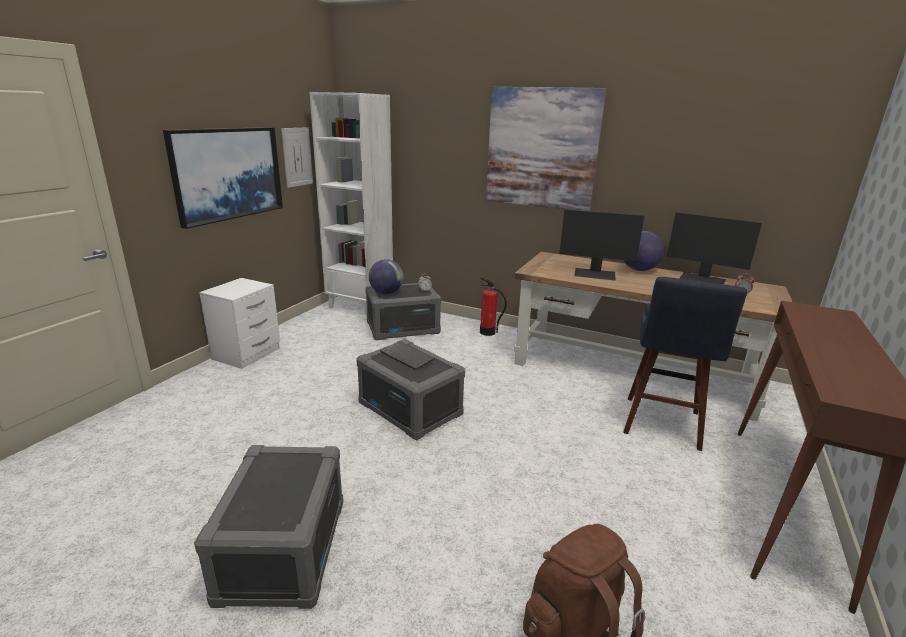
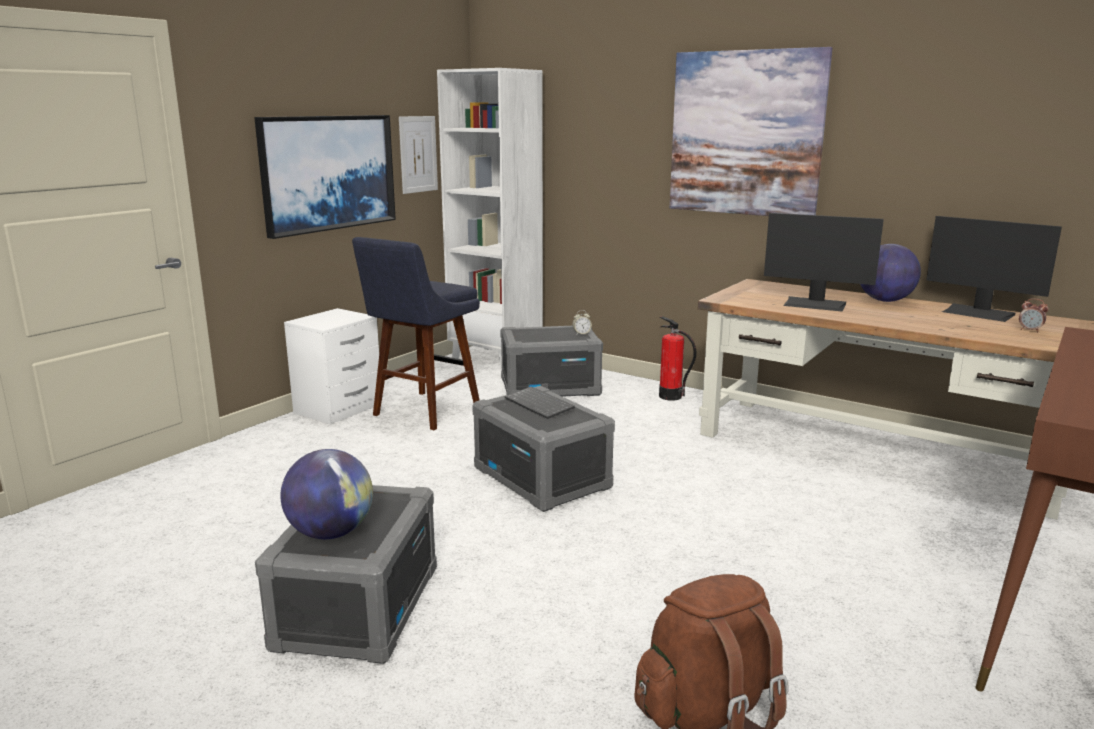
camera: 10 degrees right, 5 degrees down
(386, 293) = (527, 335): globe -> globe (331, 533)
(661, 426) = (901, 516): blue stool -> blue stool (422, 412)

